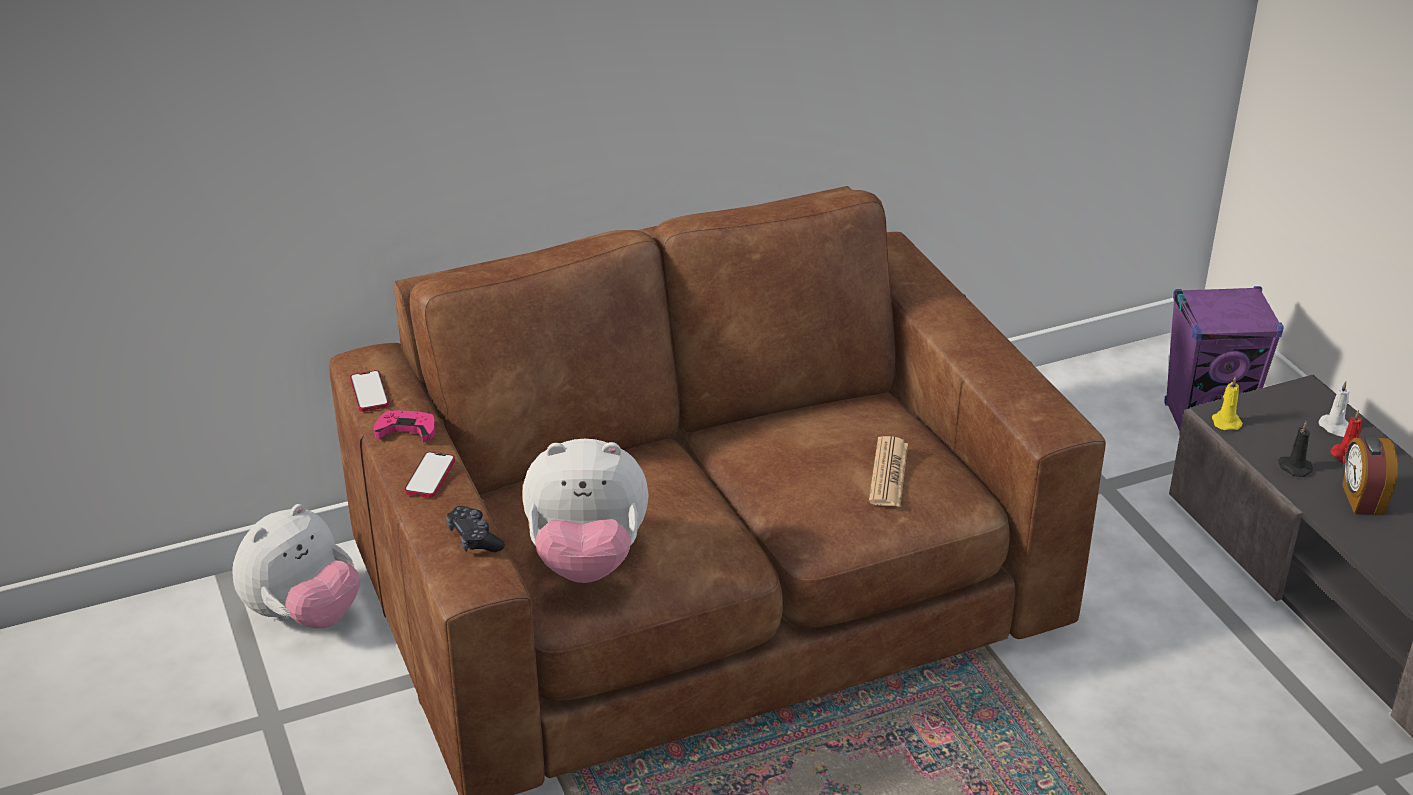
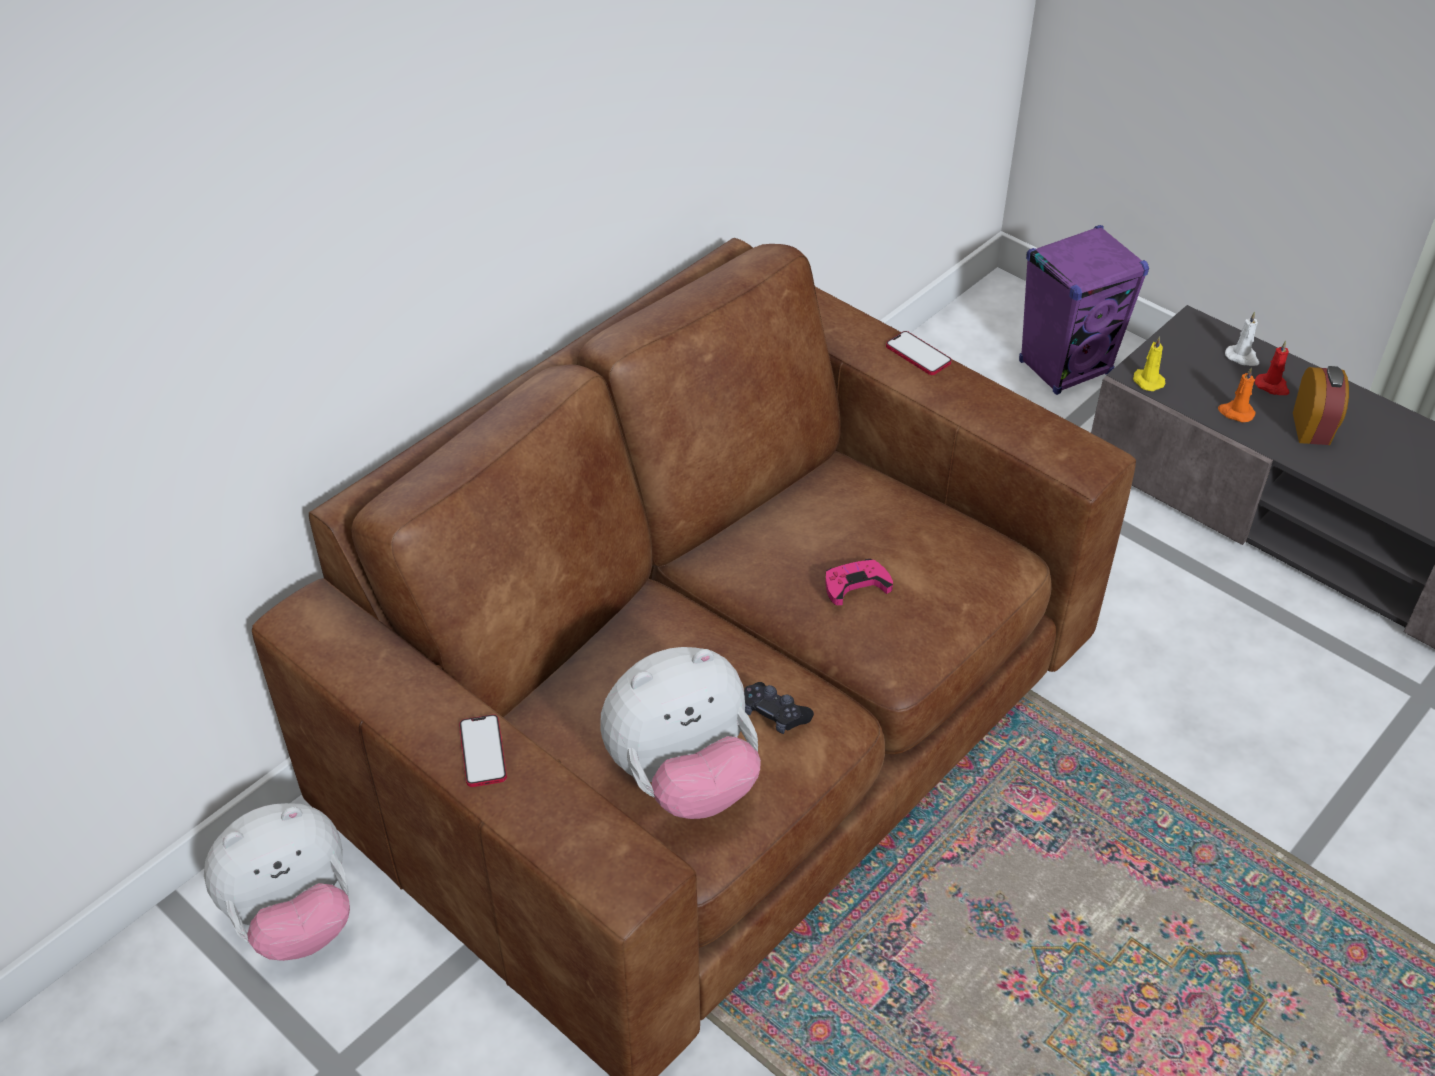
camera: 25 degrees left, 10 degrees up
(303, 615) = (295, 918): plush toy -> plush toy turned 45 degrees clockwise
(369, 393) = (335, 660): phone -> phone (918, 355)
(406, 430) = (413, 697): pink game controller -> pink game controller (856, 585)
(474, 538) = (590, 818): black game controller -> black game controller (774, 714)
(888, 473) = (922, 557): newspaper -> none
(1293, 467) = (1235, 412): black candle -> orange candle
(1361, 499) = (1312, 429): alarm clock -> alarm clock turned 150 degrees counterclockwise

